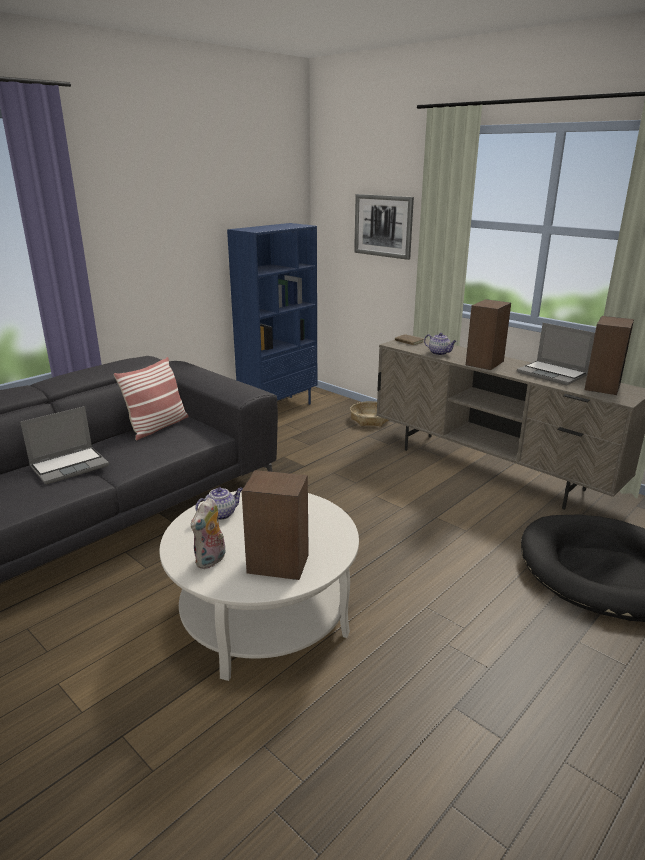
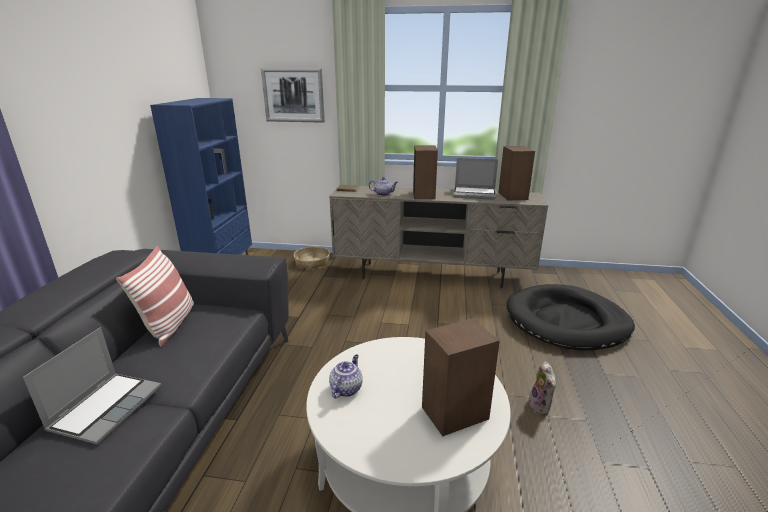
camera: 35 degrees left, 0 degrees up
(211, 561) = (397, 441): plush toy -> plush toy (541, 406)

